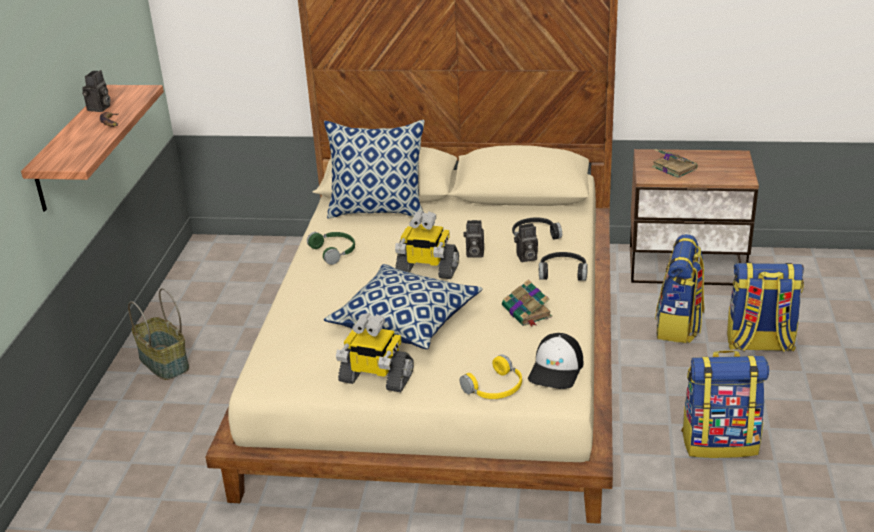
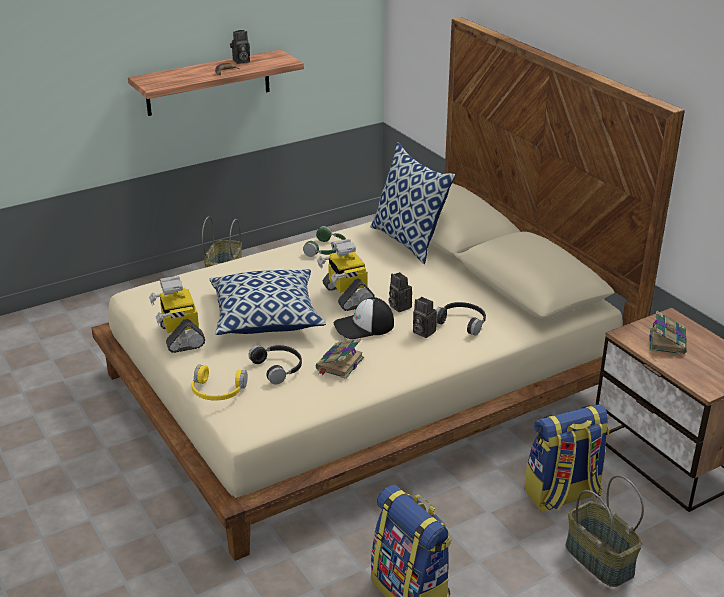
camera: 50 degrees right, 0 degrees up
(556, 369) = (272, 410): cap -> cap (364, 326)
(563, 272) = (424, 358): black headphones -> black headphones (279, 368)
(759, 344) = (598, 559): backpack -> basket

